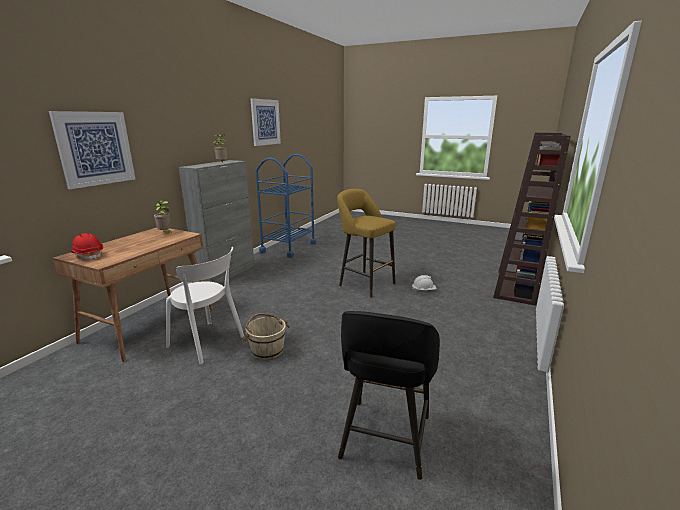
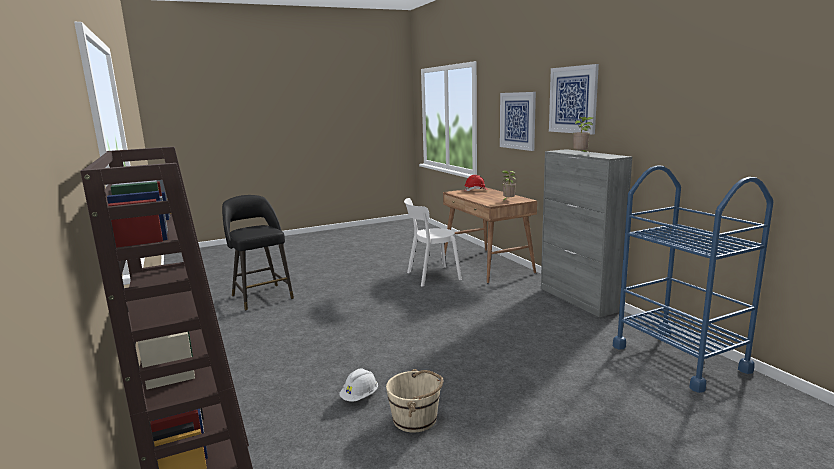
camera: 130 degrees right, 5 degrees down
(265, 122) = (742, 100): picture -> picture (573, 100)
(267, 350) = (390, 289): beige bucket -> beige bucket (416, 419)
(364, 284) = (443, 364): yellow stool -> none

